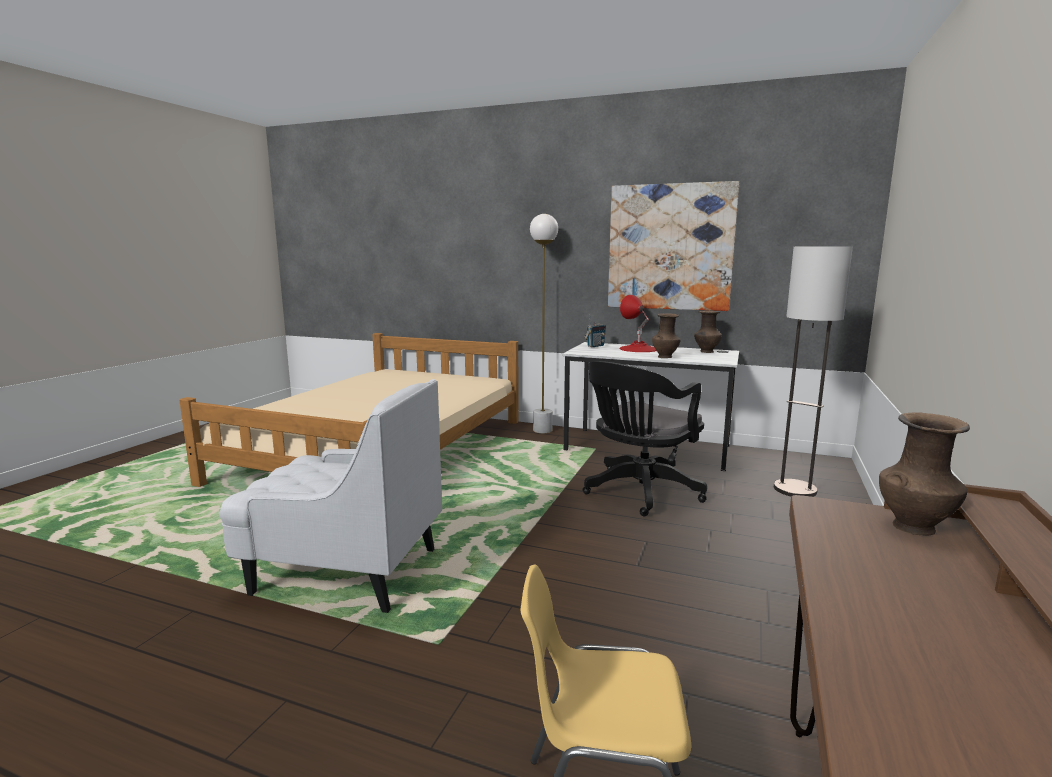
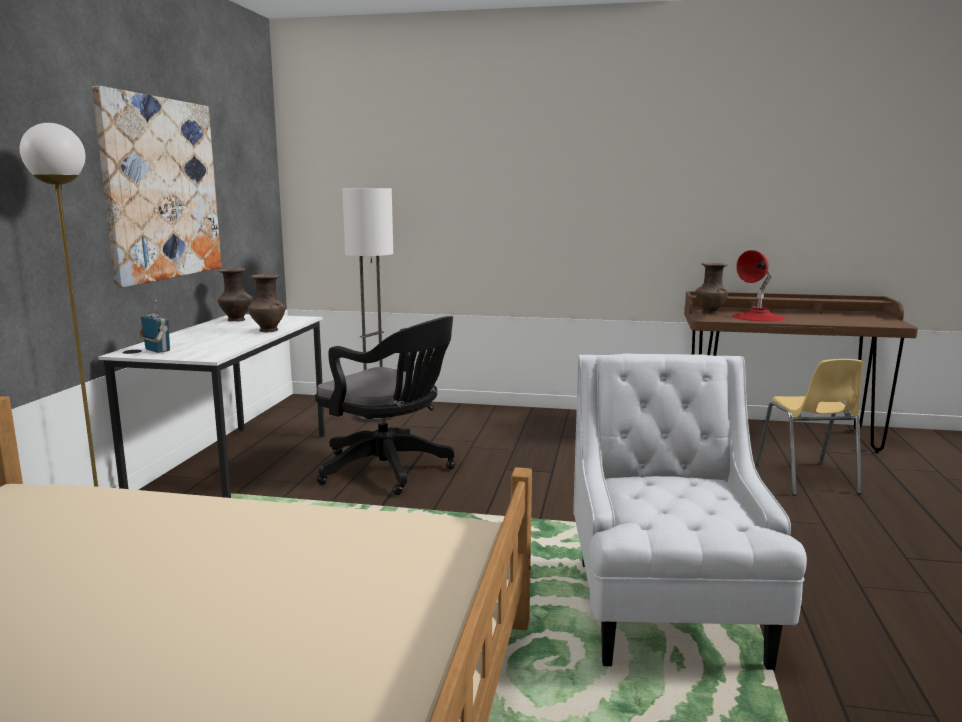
camera: 100 degrees left, 0 degrees up
(638, 349) = (196, 337): red table lamp -> red table lamp (758, 317)

